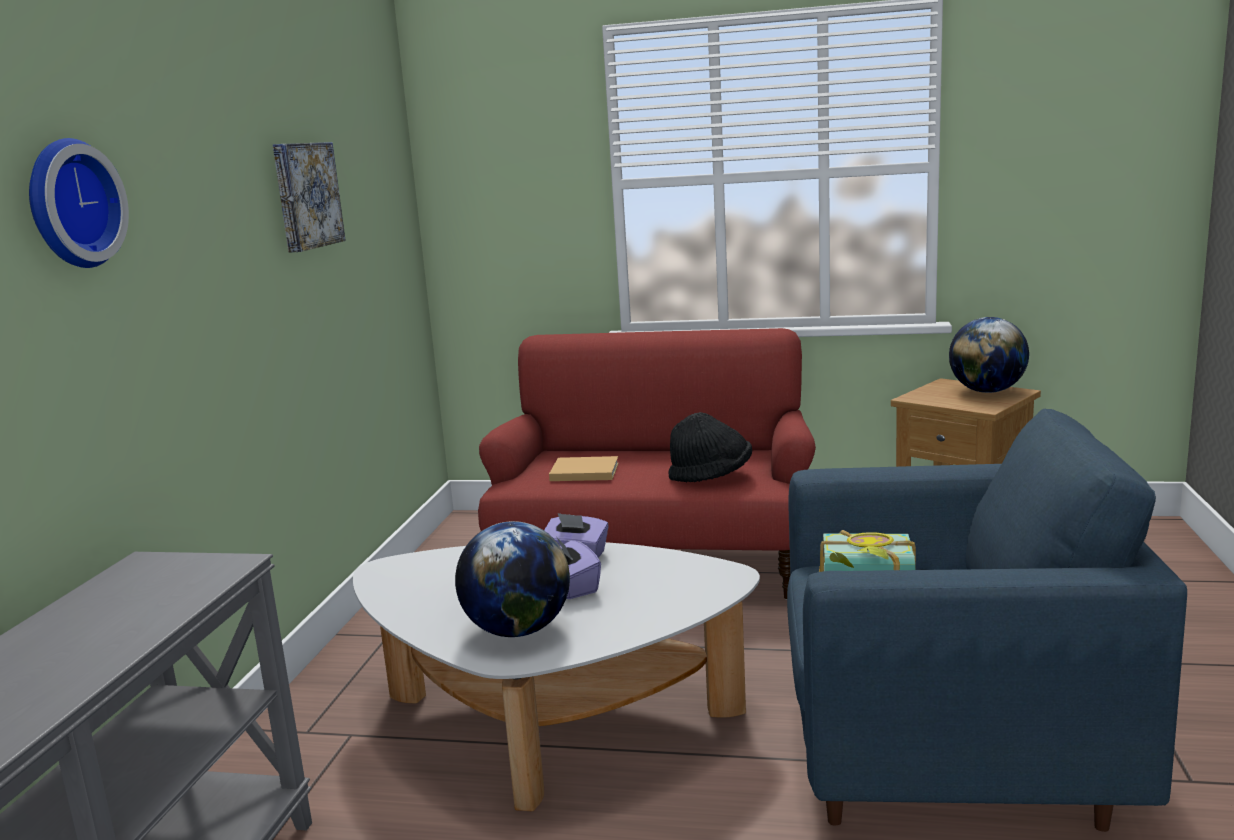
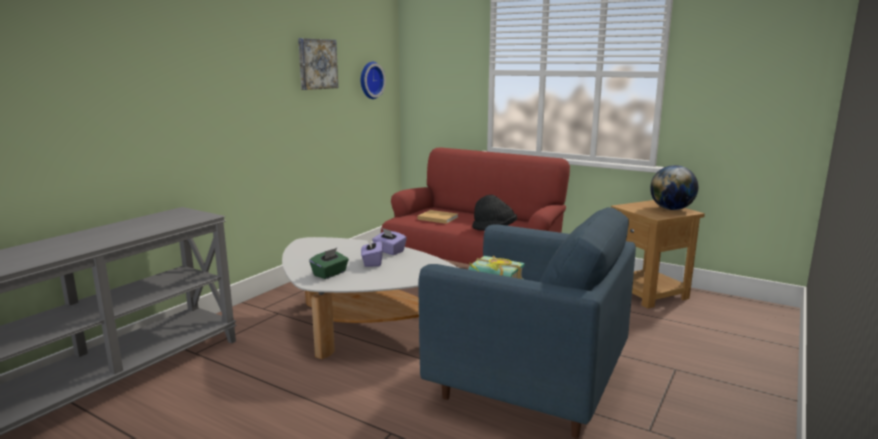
camera: 20 degrees right, 0 degrees up
(69, 204) = (171, 55): wall clock -> wall clock (370, 80)
(517, 630) = (330, 274): globe -> green tissue box

